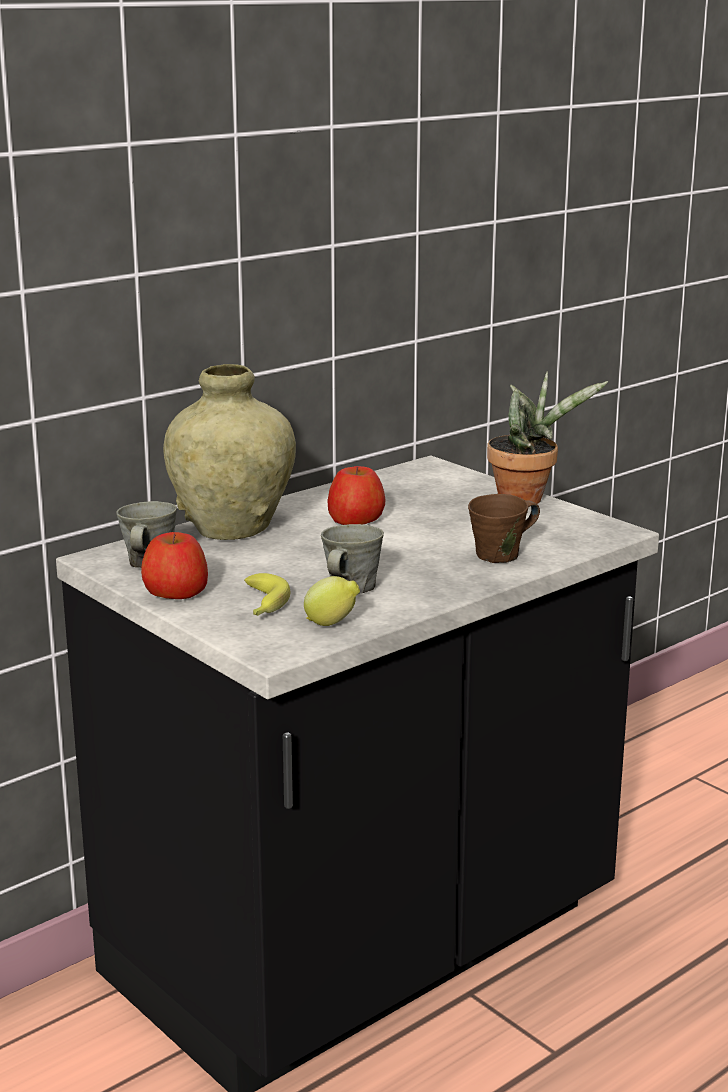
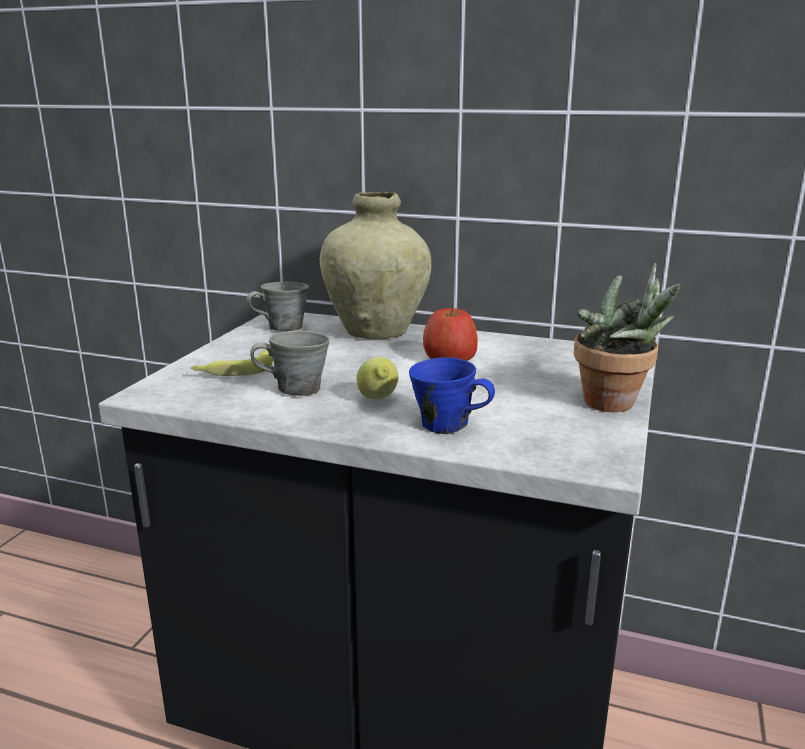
camera: 60 degrees right, 0 degrees up
(175, 593) = (235, 345): apple -> none
(332, 624) = (214, 399): lemon -> lemon (378, 400)
(500, 555) = (447, 425): brown mug -> blue mug

